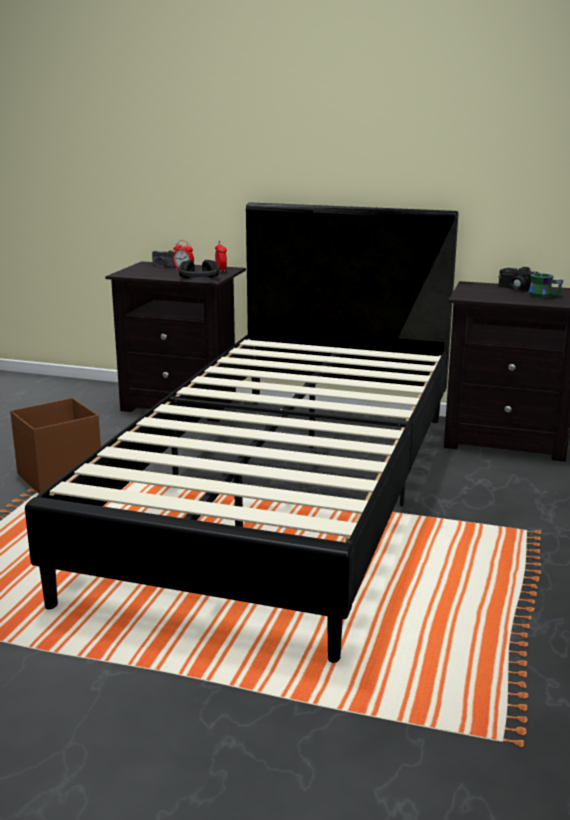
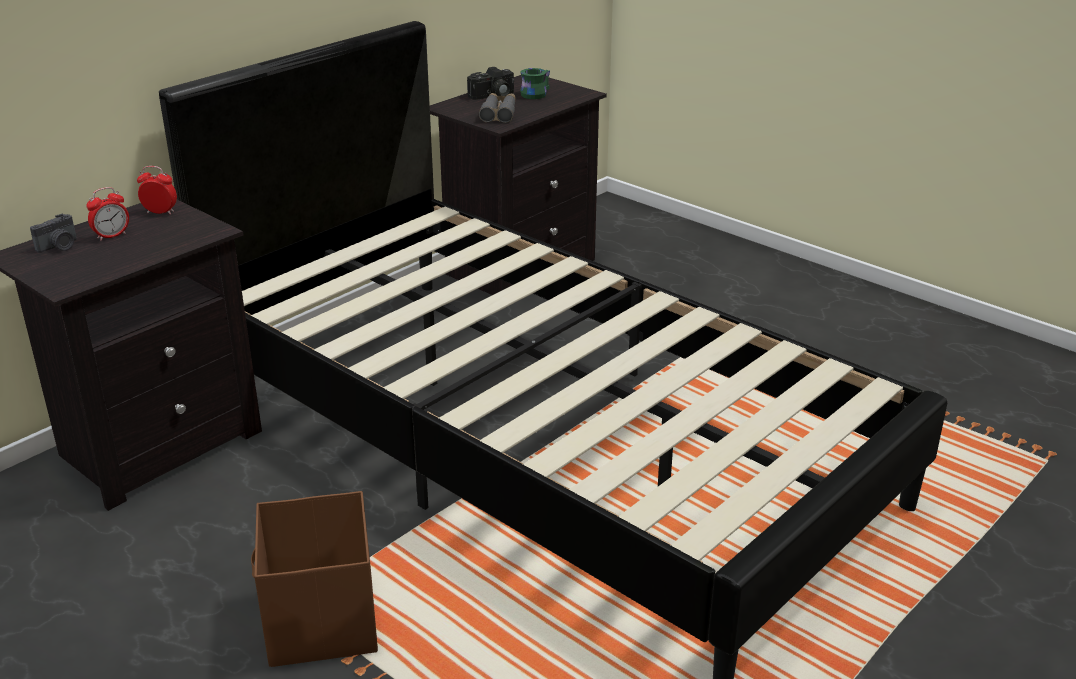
camera: 65 degrees left, 10 degrees up
(199, 279) = (197, 237): black headphones -> none
(485, 294) = (499, 113): none -> grey binoculars

